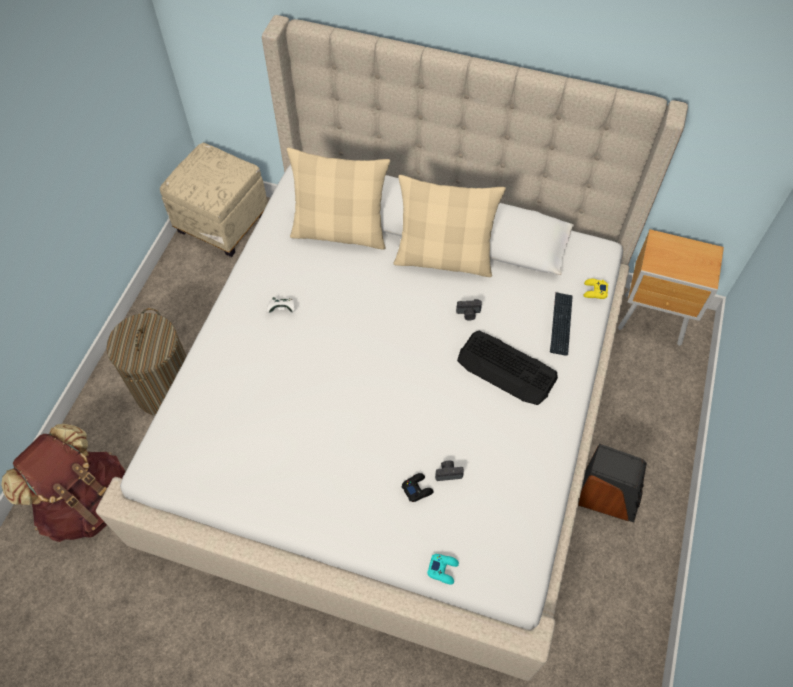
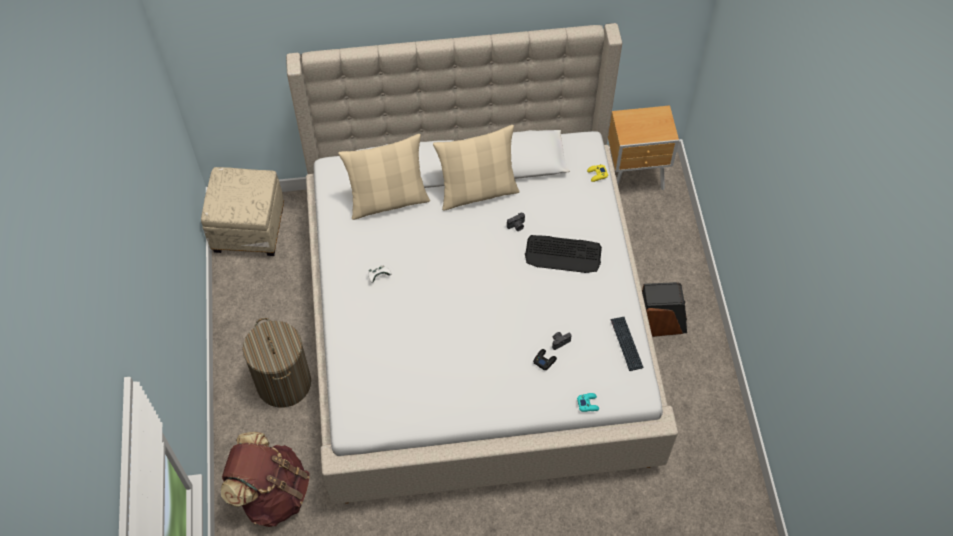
camera: 25 degrees left, 0 degrees up
(561, 324) = (585, 208): keyboard -> keyboard (626, 344)

